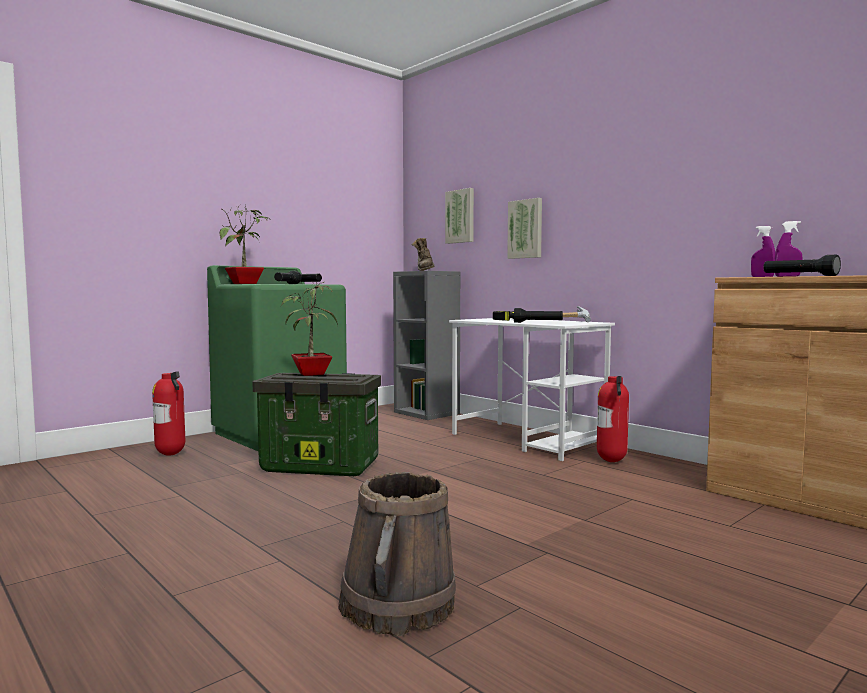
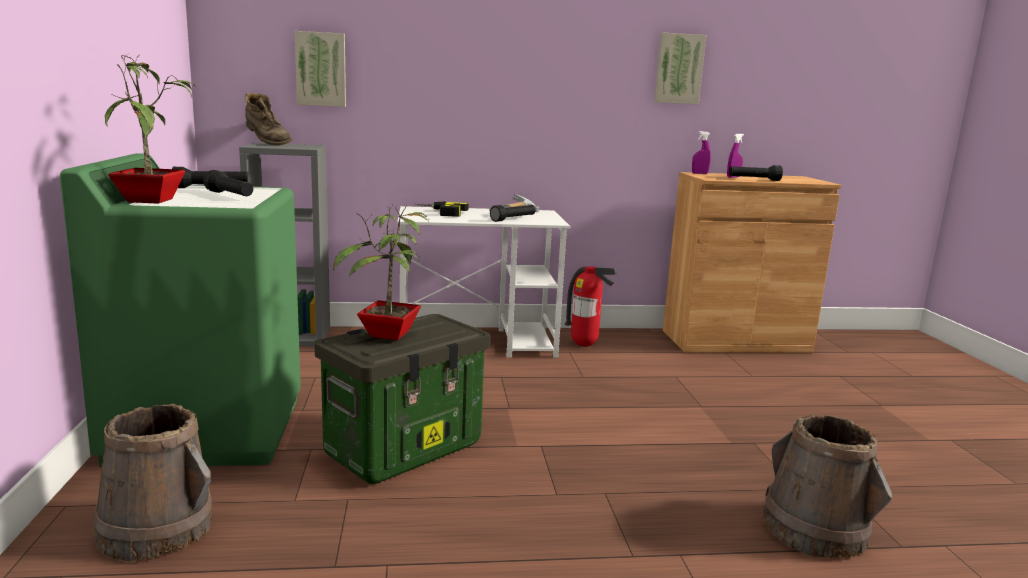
camera: 55 degrees left, 10 degrees up
(171, 454) = (156, 528): fire extinguisher -> brown bucket
(526, 229) = (434, 100): picture -> picture (678, 69)

